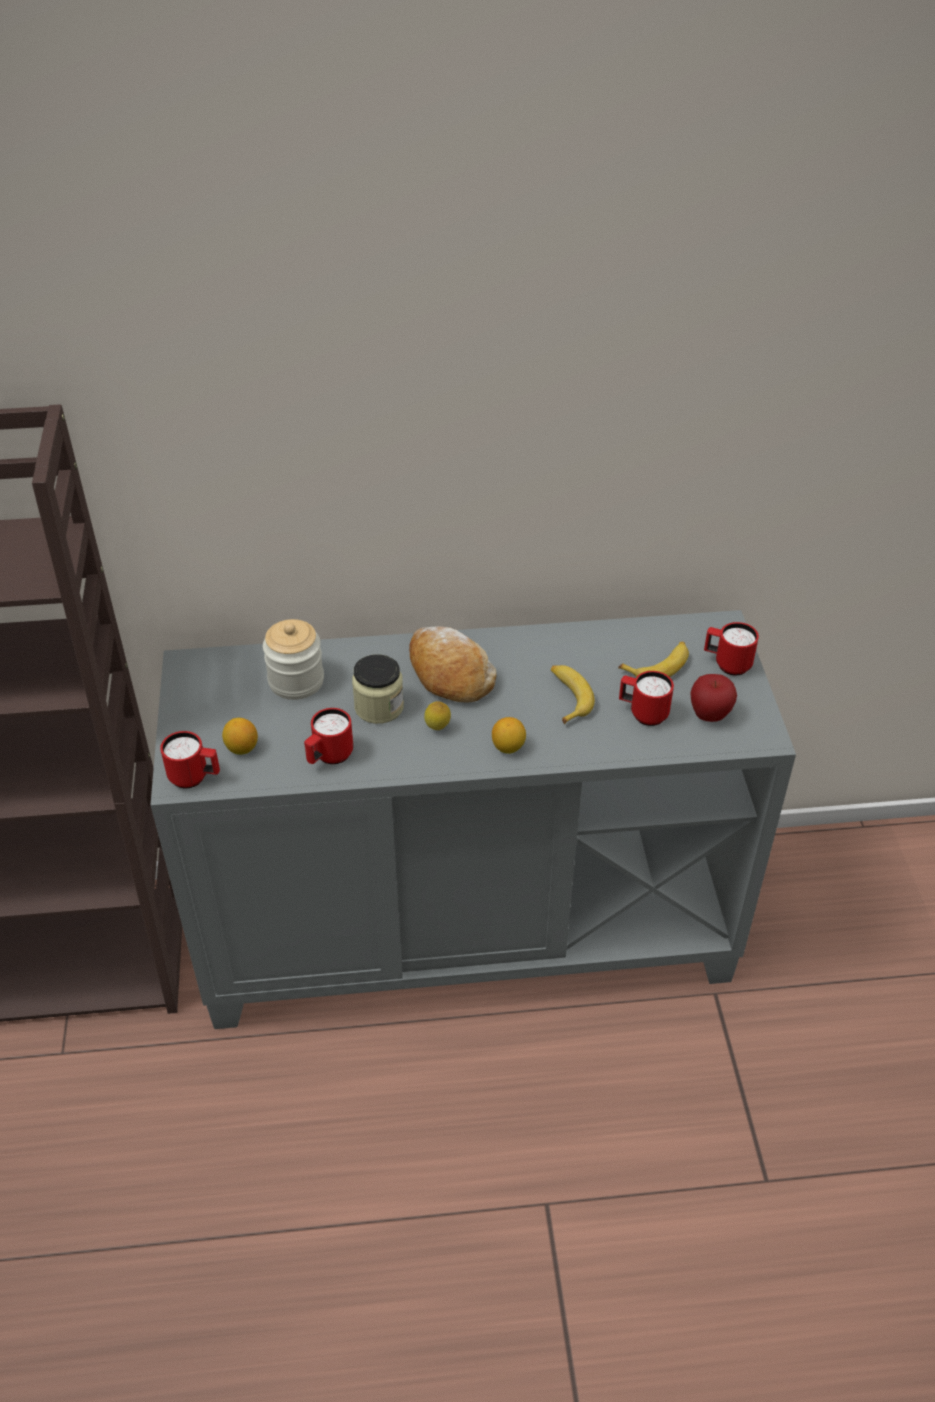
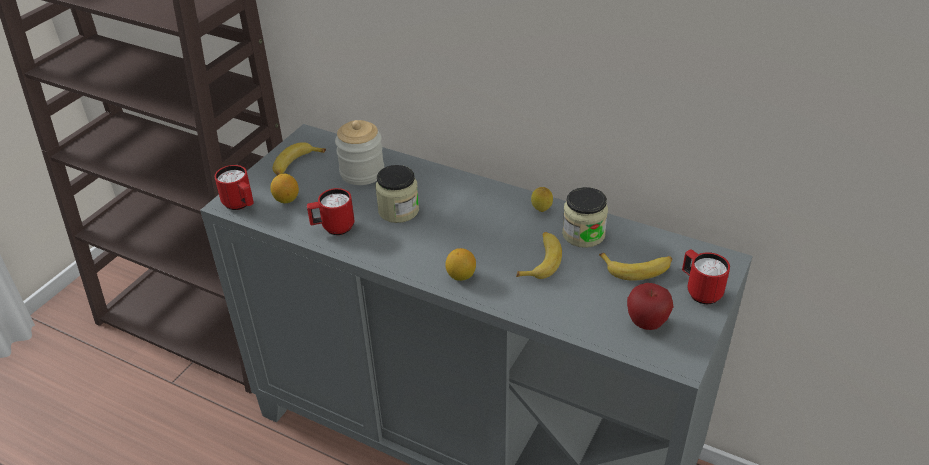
camera: 35 degrees right, 5 degrees down
(209, 704) = (296, 165): none -> banana
(437, 728) = (423, 241): lemon -> lemon (541, 211)
(449, 674) = (469, 209): bread -> none
(582, 653) = (583, 234): none -> jar
(643, 713) = (590, 297): red mug -> none

